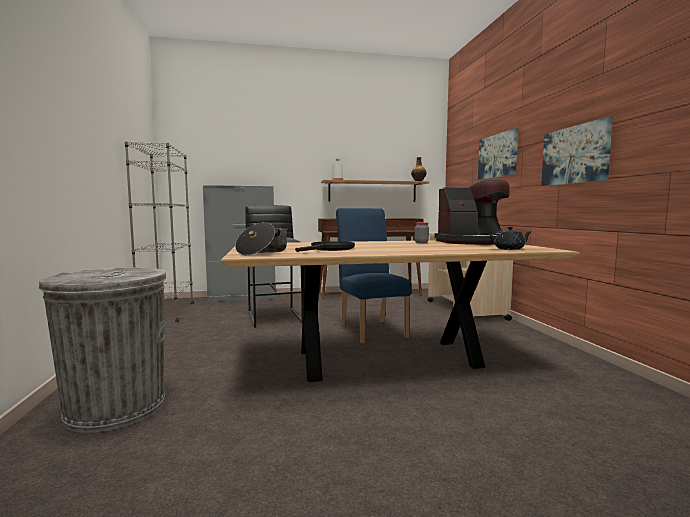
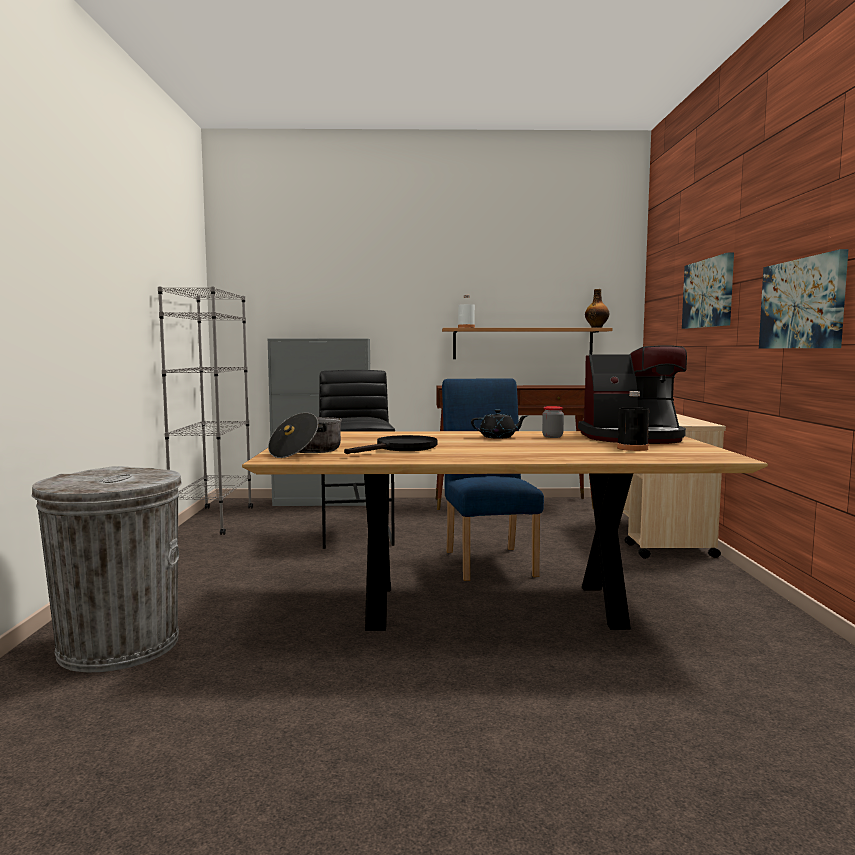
camera: 10 degrees right, 0 degrees up
(483, 246) = (632, 448): none -> black bottle
(509, 249) = (665, 454): black teapot -> black teapot (498, 437)

